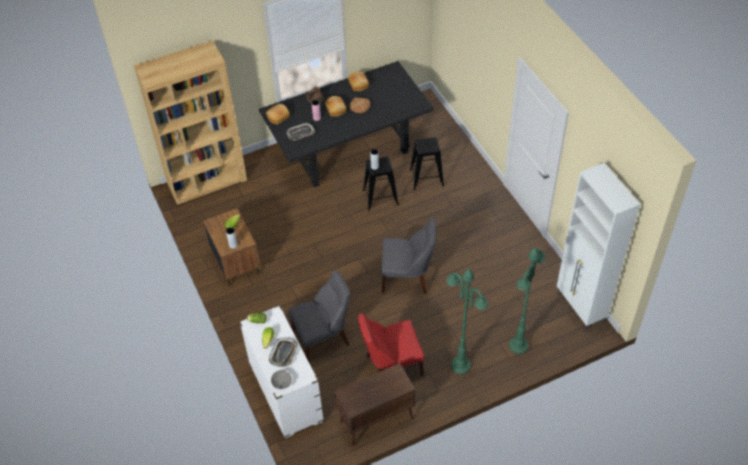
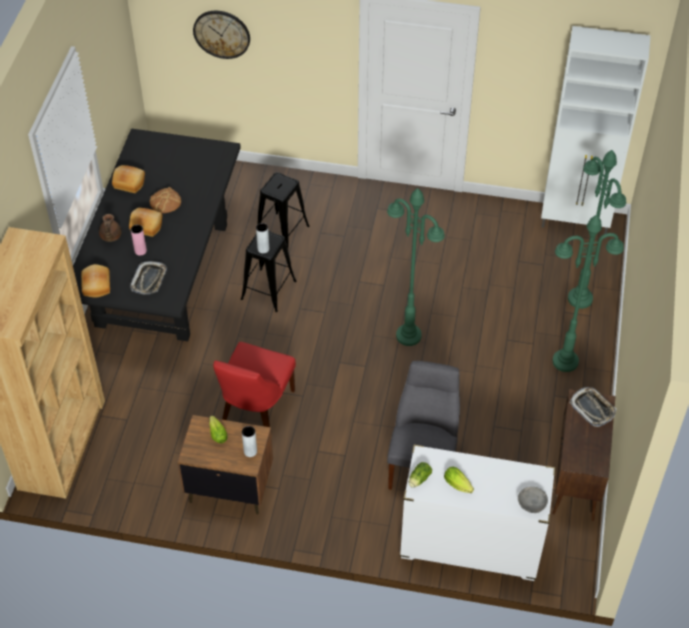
camera: 55 degrees left, 0 degrees up
(284, 354) = (490, 479): tray -> tray (592, 408)
(391, 366) = (515, 422): red chair -> red chair (255, 410)
(407, 278) = (409, 336): grey chair -> green floor lamp
(463, 37) = (222, 34): none -> wall clock

